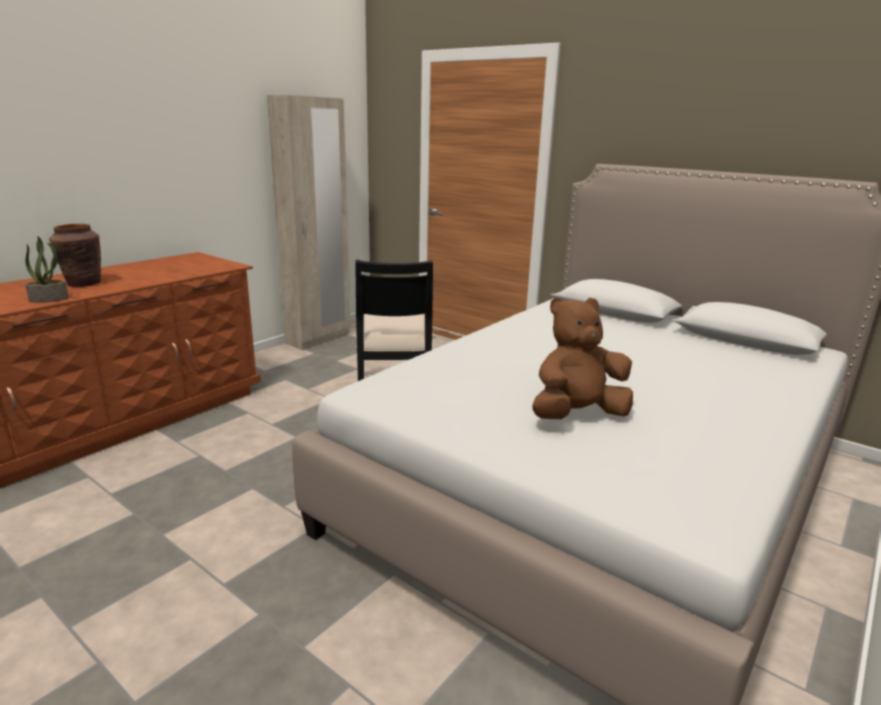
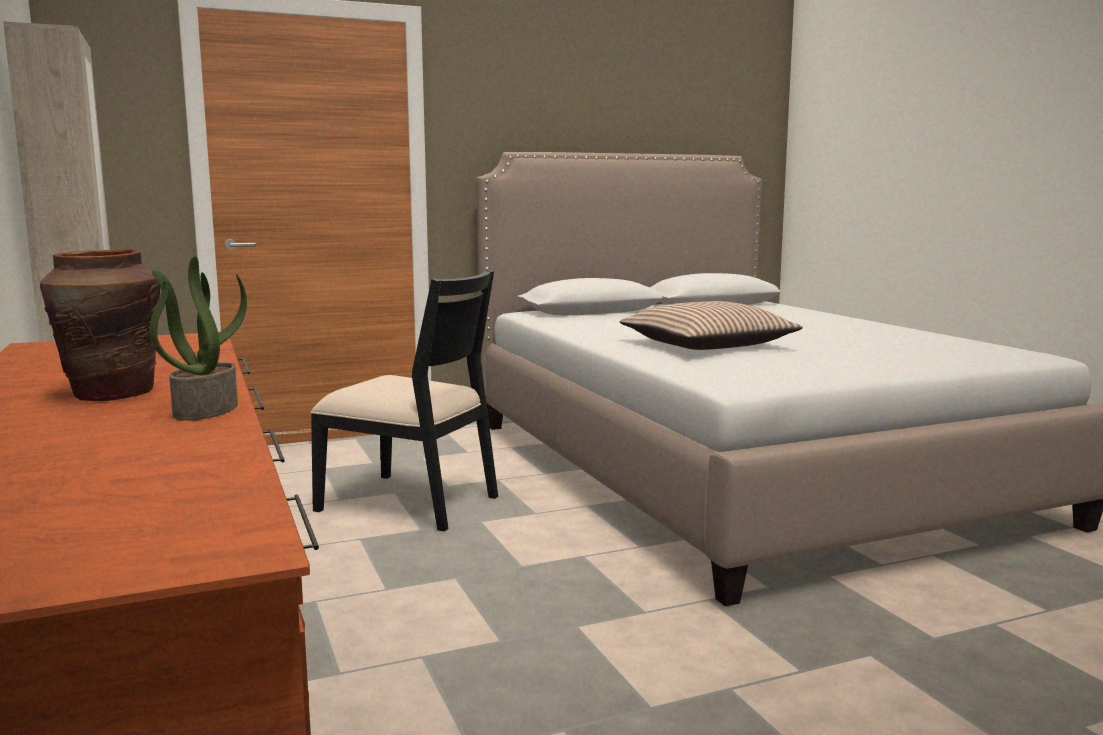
camera: 60 degrees left, 10 degrees down
(507, 364) = (707, 345): none -> pillow
(577, 415) = (841, 348): brown plush toy -> none

